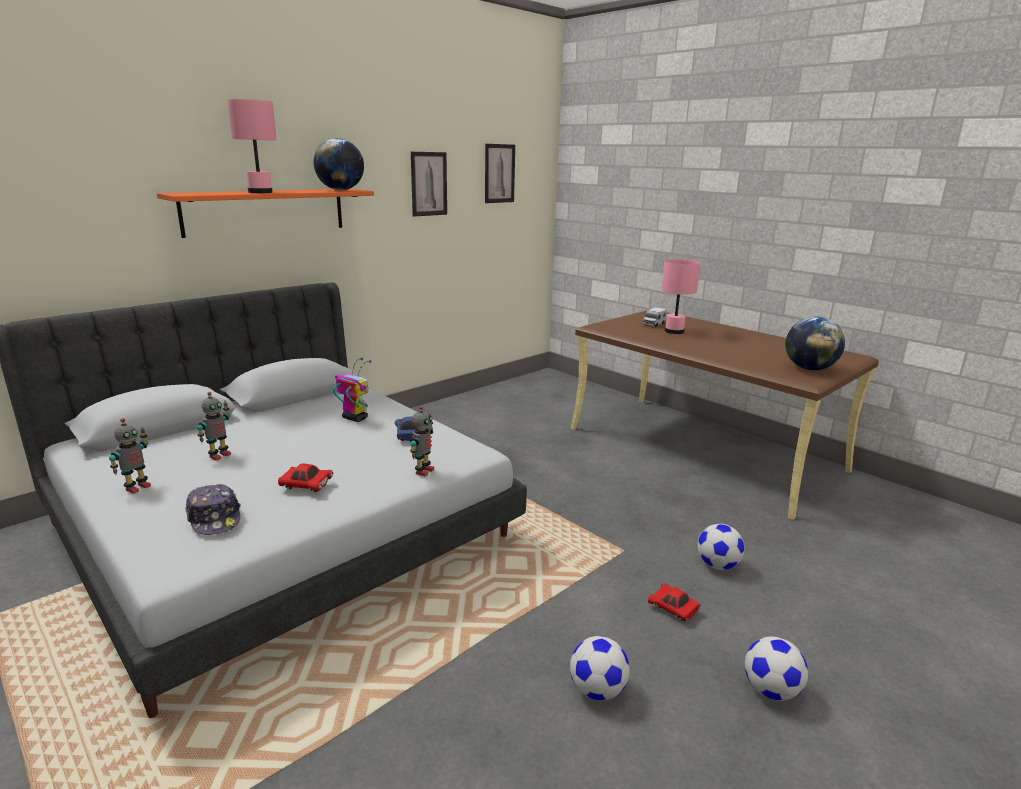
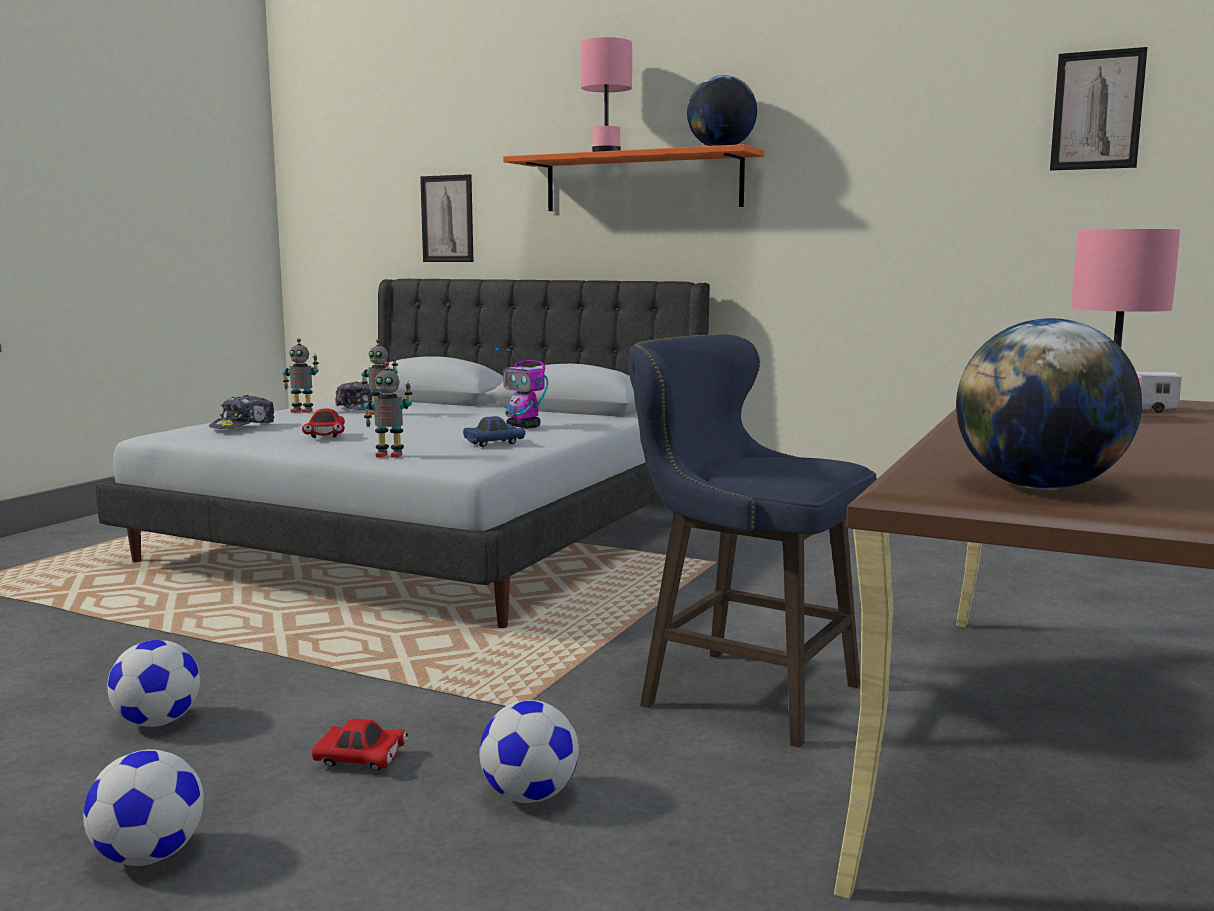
camera: 70 degrees right, 10 degrees down
(164, 460) = (359, 407): none -> cap
(354, 418) = (524, 427): toy robot -> toy robot turned 120 degrees clockwise
(429, 184) = (912, 138): picture -> picture (447, 219)
(625, 492) = (741, 692): none -> blue stool
(673, 609) = (360, 761): red toy car -> red toy car turned 75 degrees clockwise

